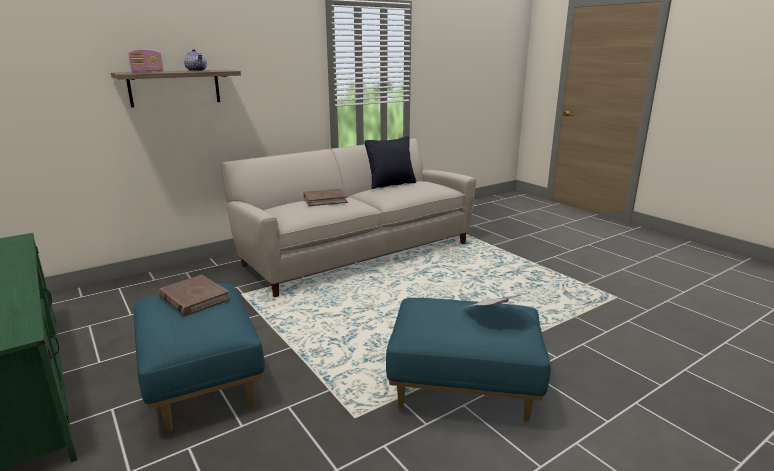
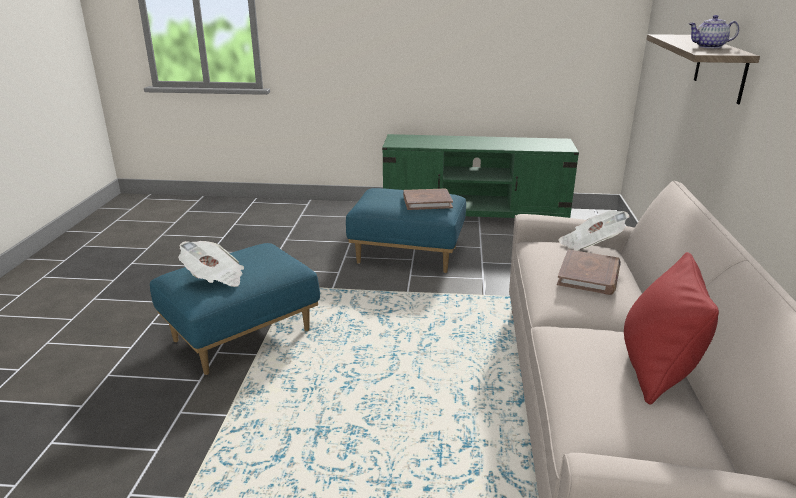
camera: 130 degrees right, 5 degrees up
(147, 72) = (679, 38): radio -> none
(279, 205) = (590, 245): none -> newspaper
(391, 184) = (656, 370): black pillow -> red pillow

